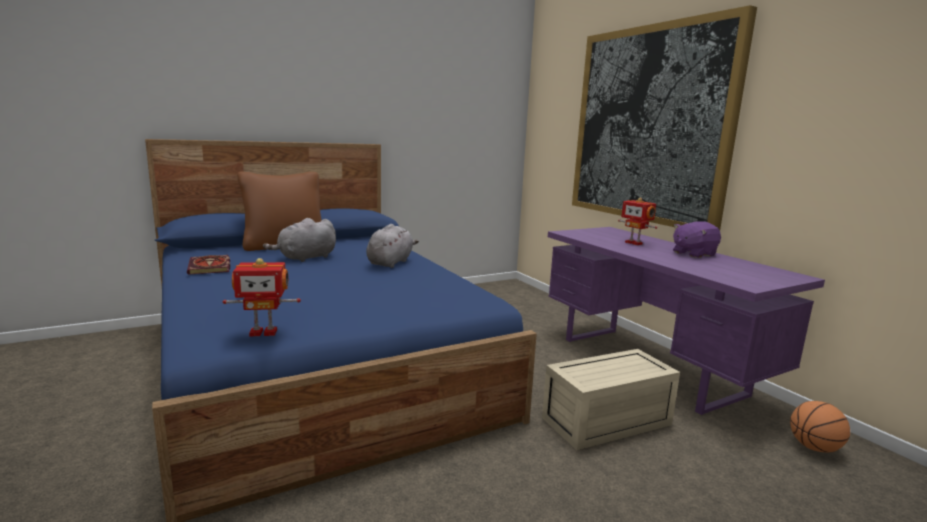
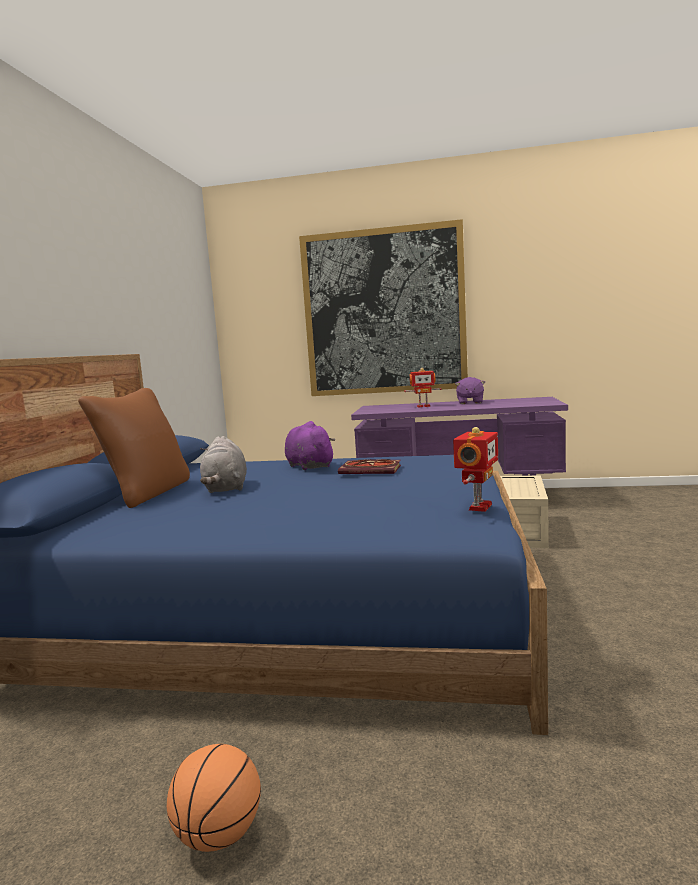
camera: 50 degrees left, 5 degrees down
(210, 267) = (187, 522): book -> book (372, 470)
(390, 262) = (308, 466): grey plush toy -> purple plush toy
(814, 448) = (592, 497): basketball -> basketball (219, 835)

